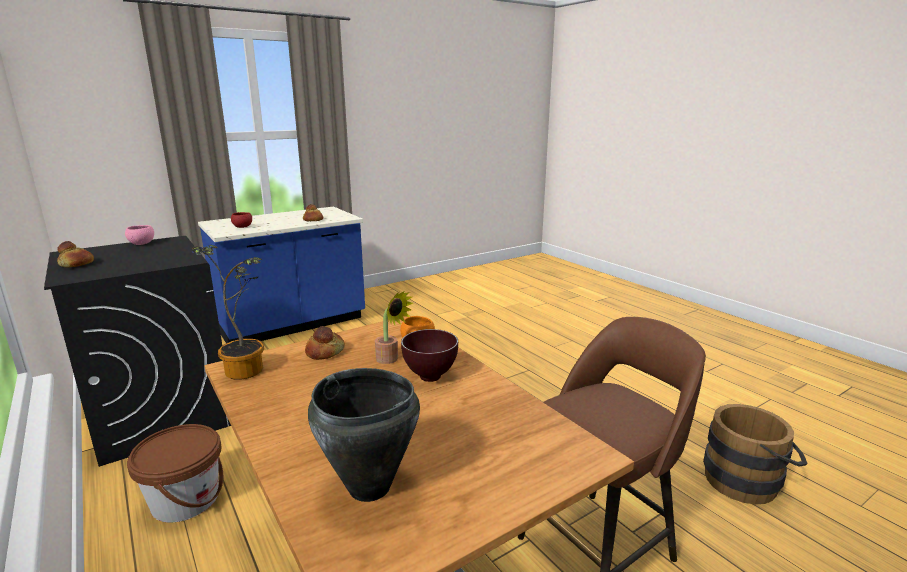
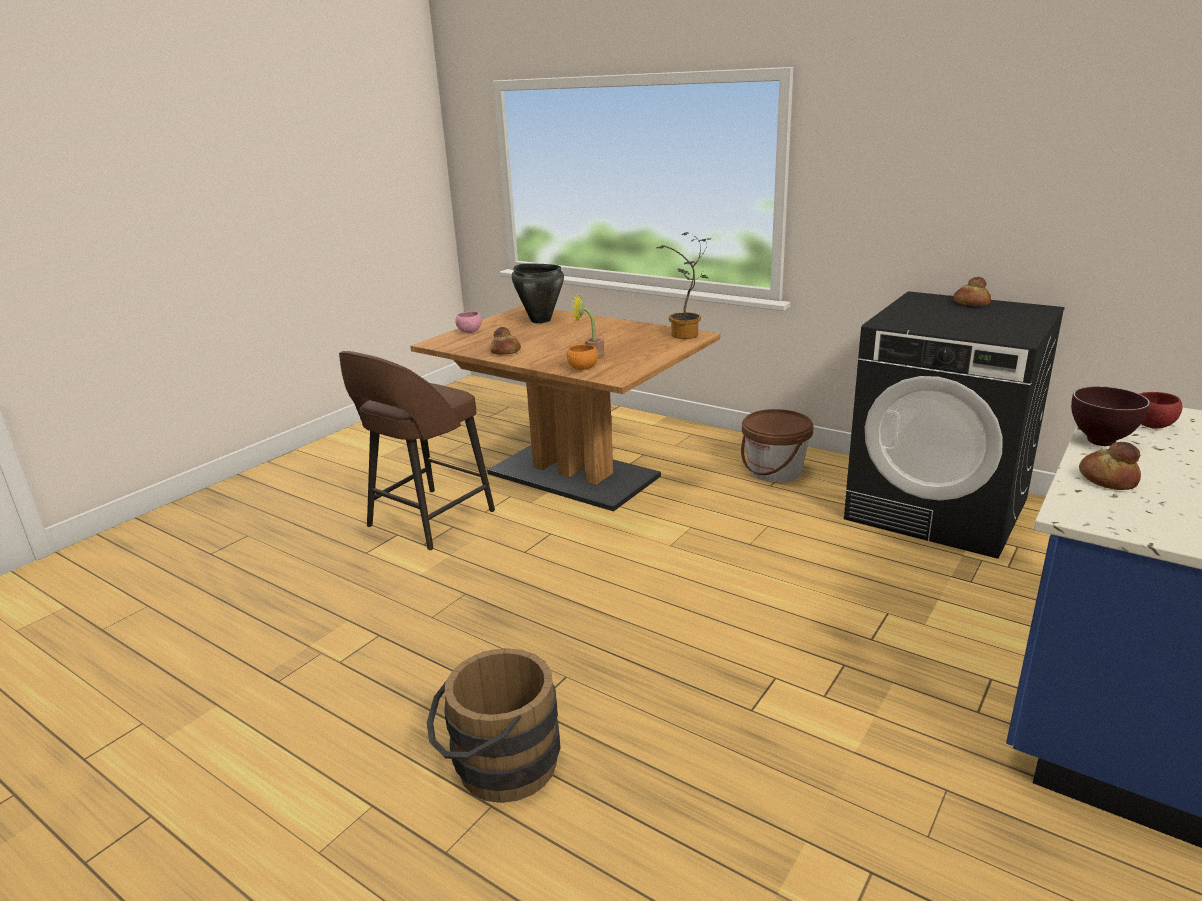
camera: 160 degrees right, 5 degrees up
(142, 244) = (1024, 328): pink bowl -> pink bowl (469, 332)
(325, 352) = (648, 351): bread -> bread (505, 352)
(431, 377) = (549, 353): brown bowl -> brown bowl (1101, 443)
(747, 481) = (254, 601): brown bucket -> brown bucket (497, 766)

